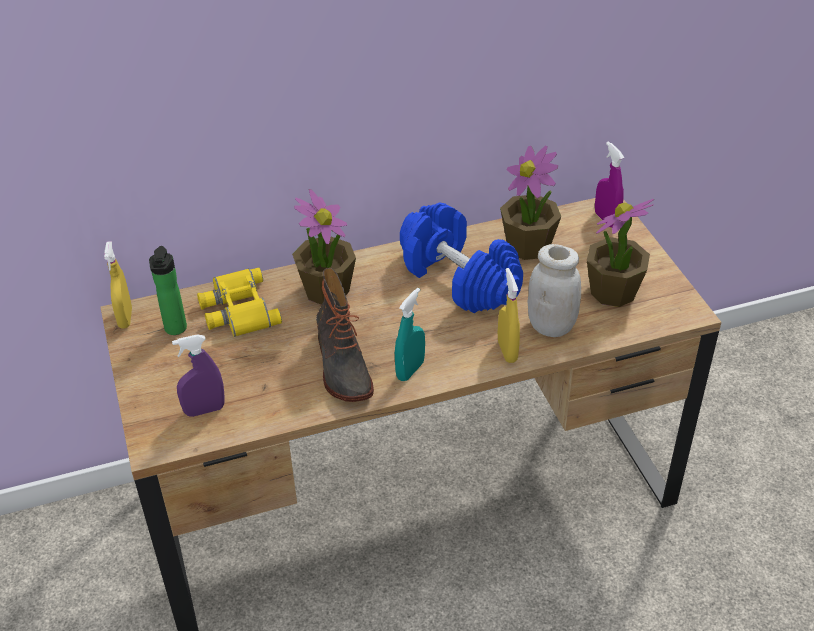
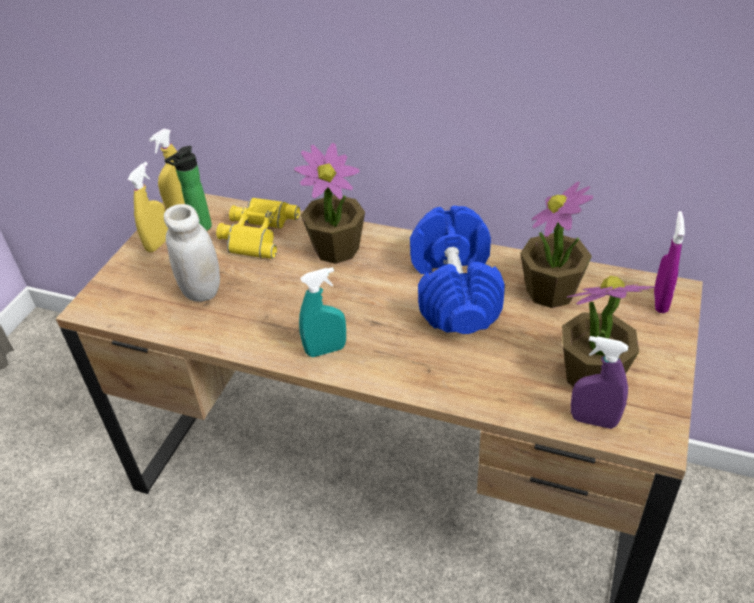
camera: 40 degrees right, 0 degrees up
(204, 410) = (148, 299): purple spray bottle -> purple spray bottle (593, 421)
(341, 366) = (278, 317): boot -> none
(507, 351) = (426, 379): yellow spray bottle -> yellow spray bottle (158, 243)
(551, 326) = (492, 377): white jar -> white jar (201, 290)

